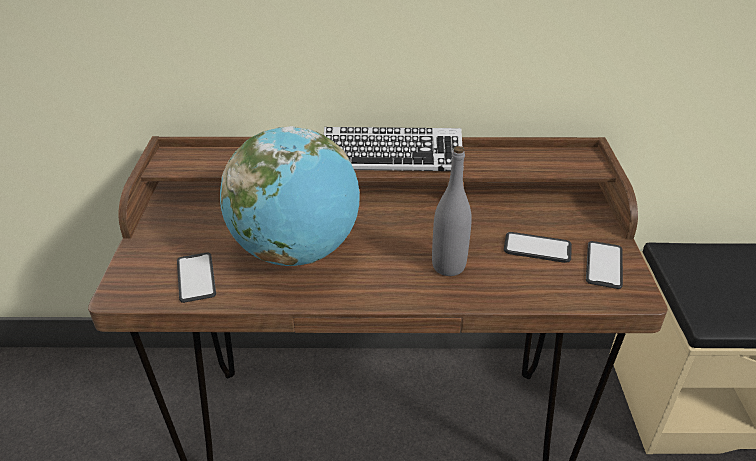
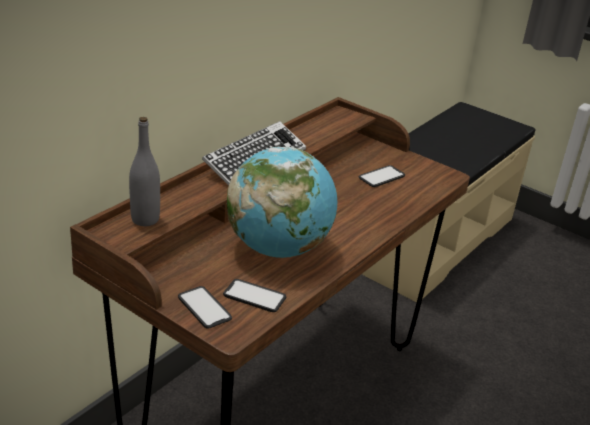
camera: 55 degrees left, 5 degrees down
(448, 266) = (362, 209): grey bottle -> grey bottle (145, 219)
(604, 265) = (419, 169): phone -> phone (204, 308)

